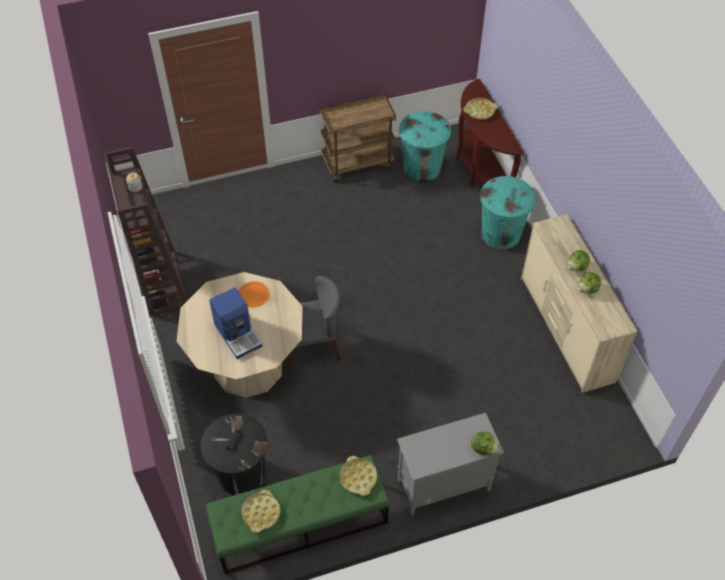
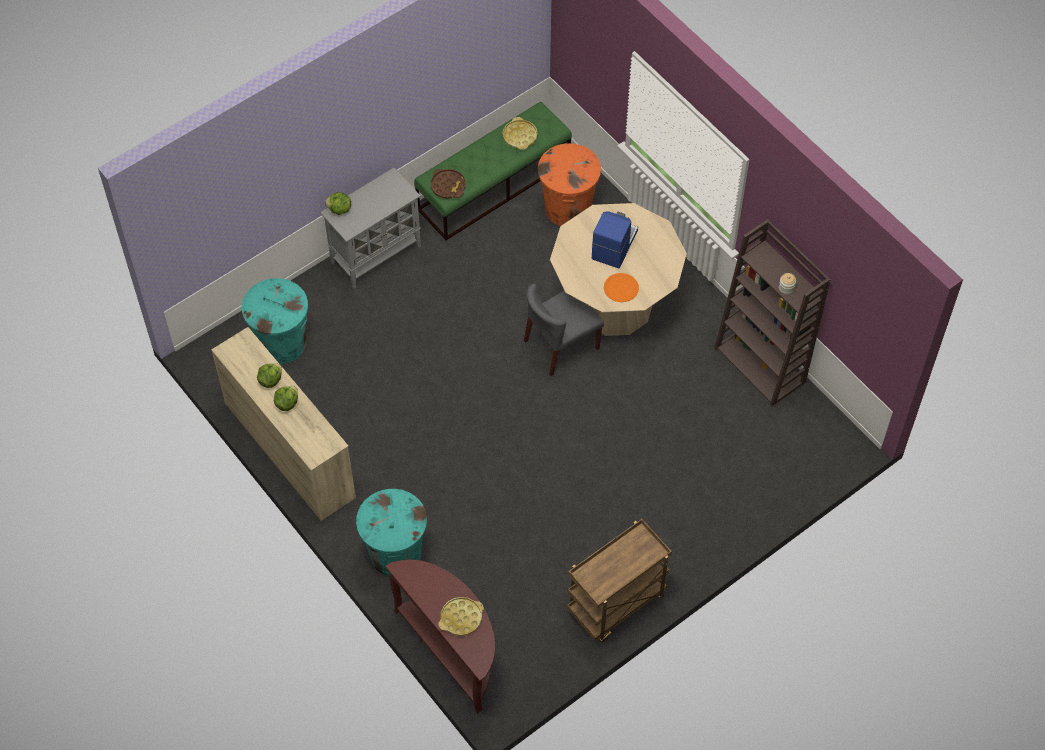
camera: 160 degrees right, 5 degrees up
(238, 334) = (613, 245): coffee machine -> coffee machine turned 75 degrees clockwise
(241, 474) = (568, 208): black trash can -> orange trash can
(358, 478) = (448, 186): yellow tray -> brown tray
(422, 168) = (528, 624): turquoise trash can -> turquoise trash can (282, 343)

